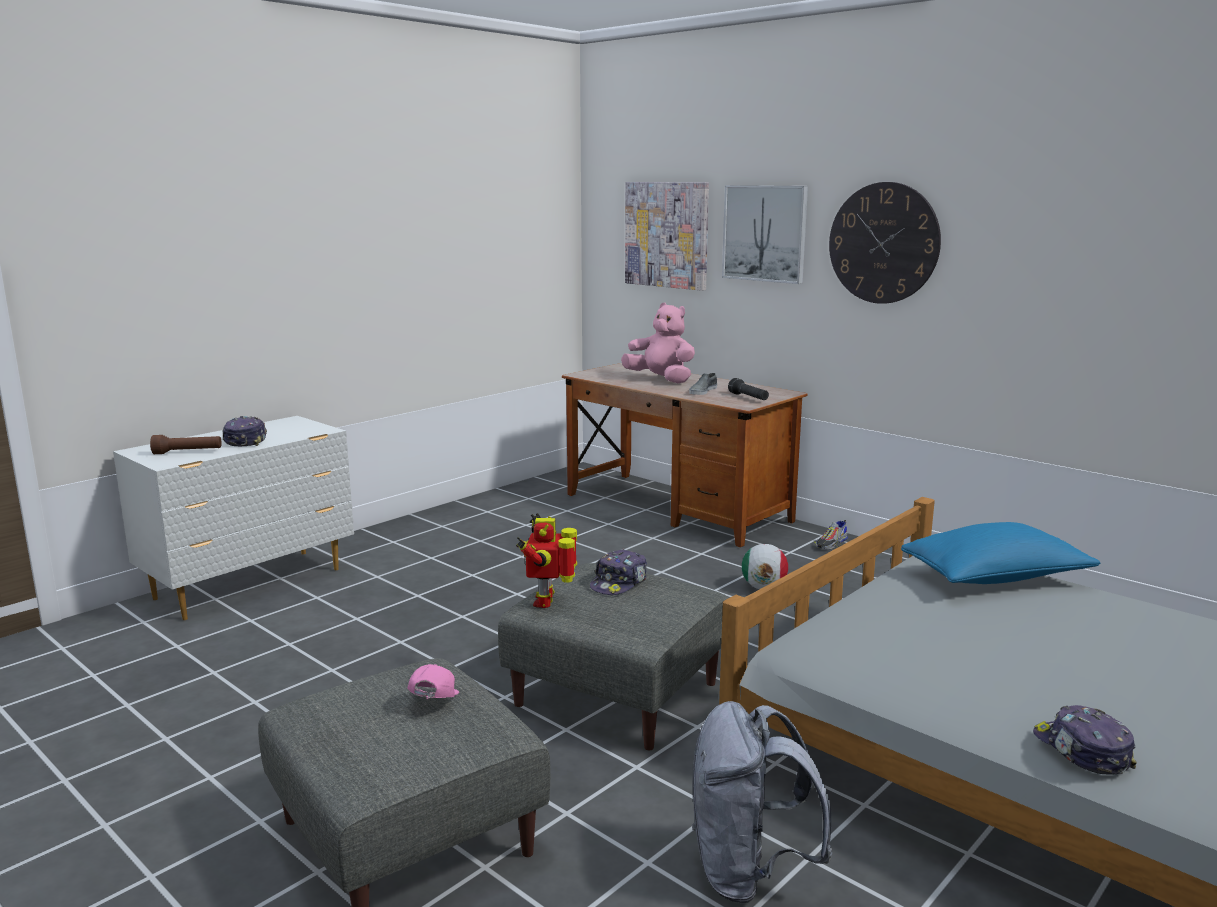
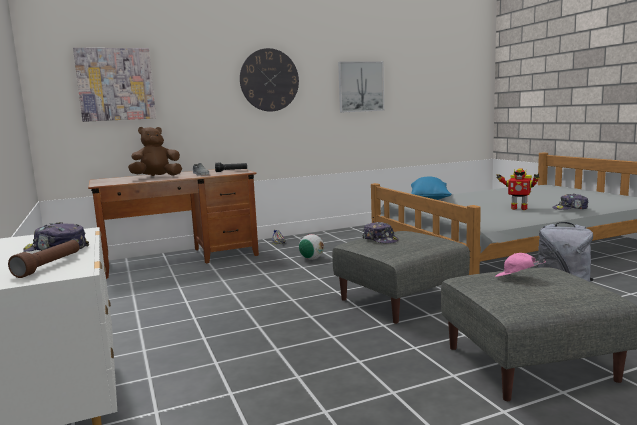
camera: 65 degrees left, 5 degrees down
(547, 600) = (391, 252): toy robot -> toy robot (518, 208)
(661, 380) = (156, 177): pink plush toy -> brown plush toy
(765, 233) = (195, 79): picture -> picture (361, 86)

